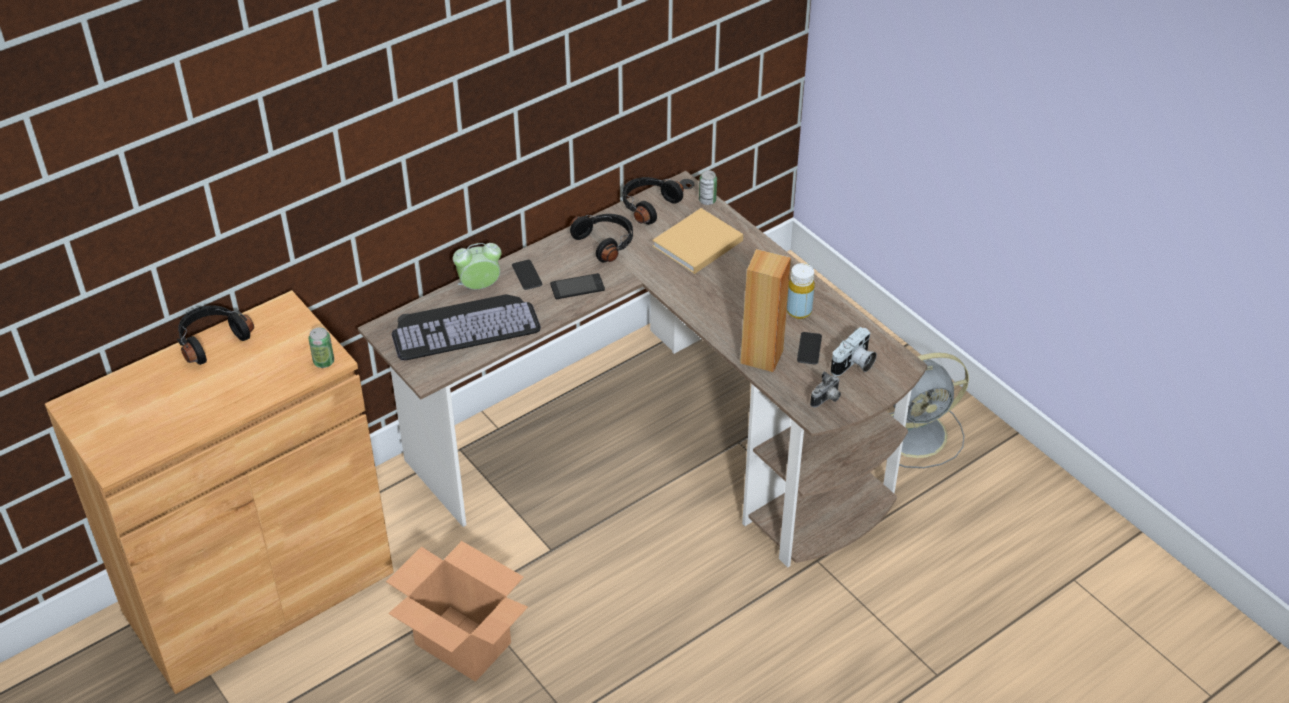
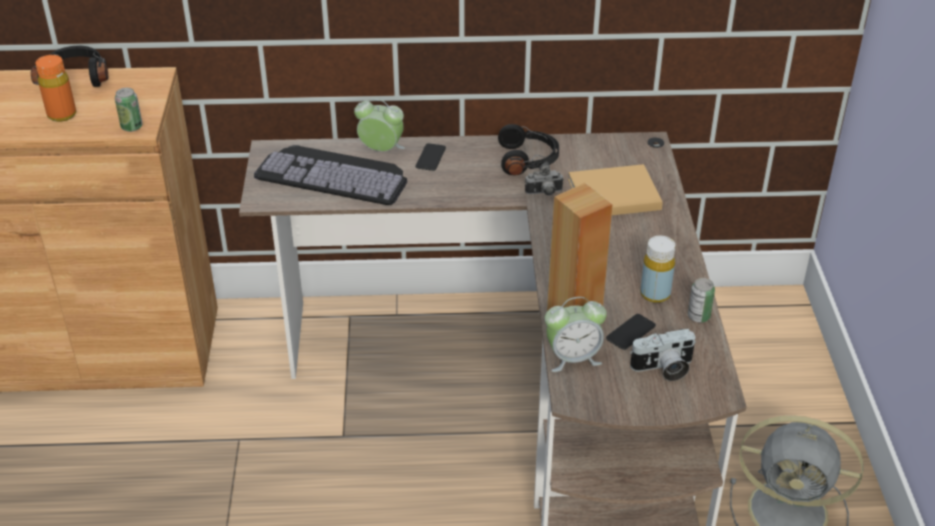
camera: 35 degrees right, 5 degrees down
(246, 379) = (62, 115): none -> orange bottle
(461, 643) = (196, 473): cardboard box -> none
(577, 287) = (464, 185): phone -> none
(648, 205) = (599, 146): black headphones -> none
(707, 200) = (661, 163): can -> can (698, 316)
(789, 387) = (573, 358): none -> alarm clock
(827, 400) = (600, 388): camera -> camera (544, 193)

